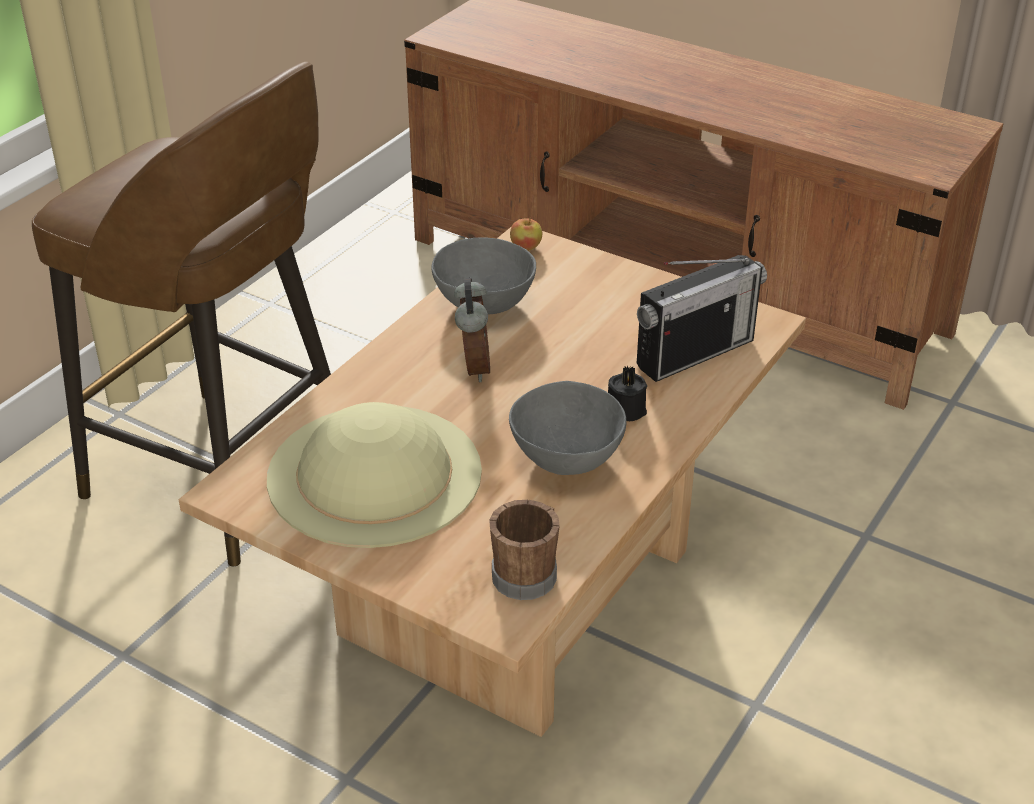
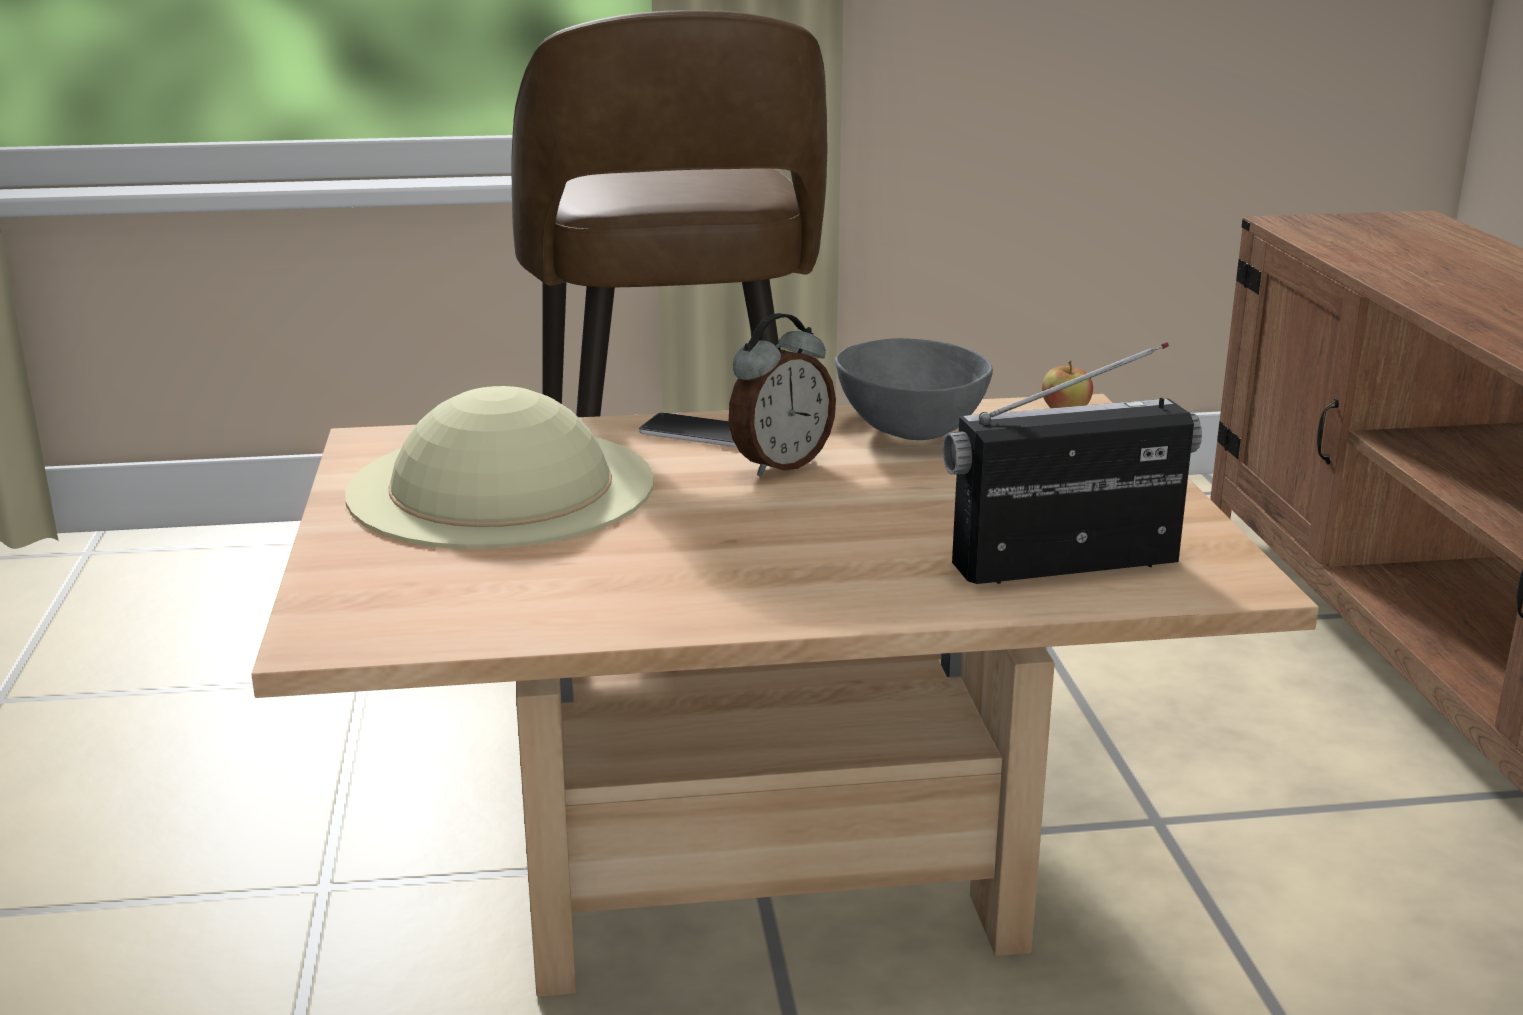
camera: 50 degrees right, 15 degrees down
(390, 370) = (698, 432): none -> phone
(528, 572) = (433, 620): brown mug -> none
(566, 460) = (691, 567): grey bowl -> none
(624, 410) = (856, 565): black candle -> none
(695, 353) = (1065, 564): radio -> radio turned 150 degrees clockwise

